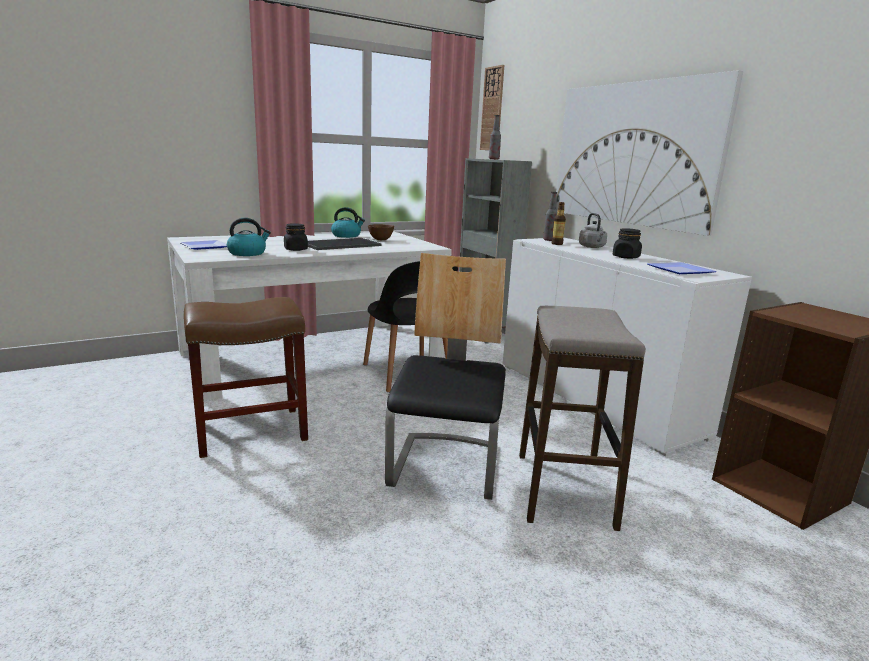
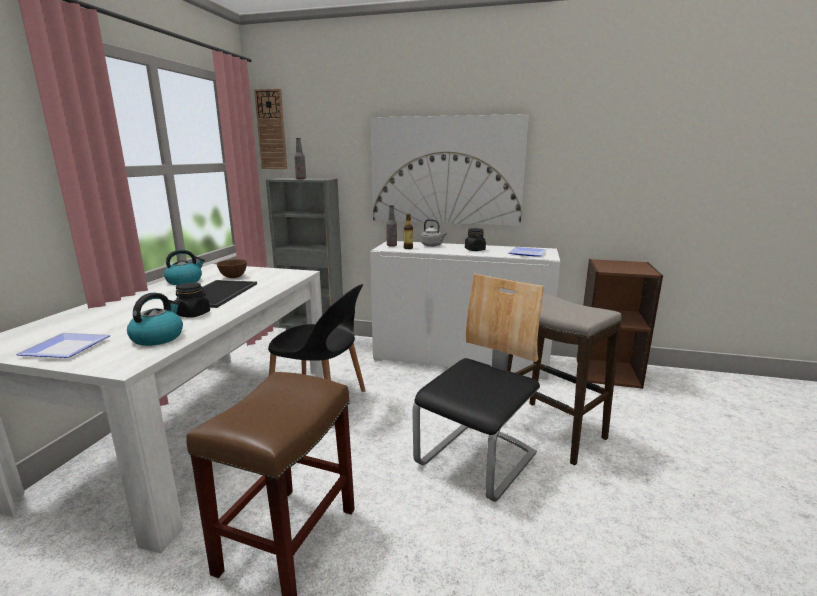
camera: 45 degrees left, 0 degrees up
(446, 467) = (477, 460): chair -> chair turned 75 degrees clockwise

